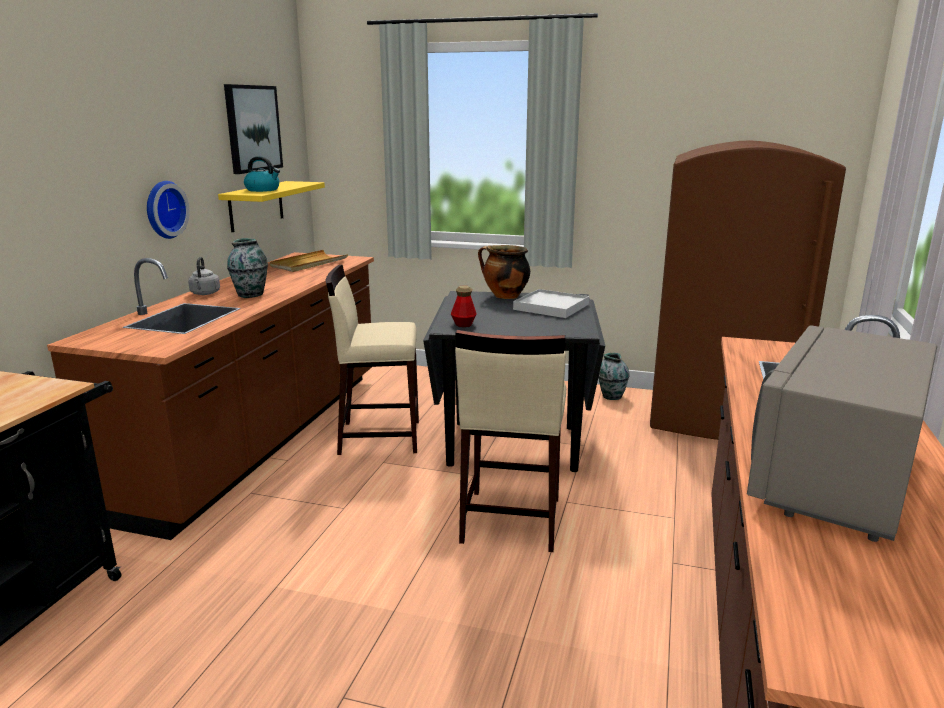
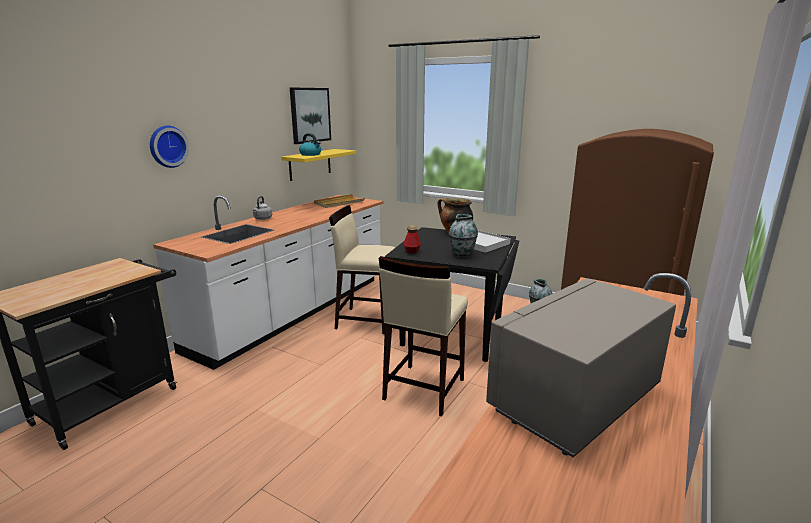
camera: 15 degrees right, 0 degrees up
(163, 209) = (240, 165): wall clock -> wall clock (167, 146)
(251, 294) = (288, 221): vase -> vase (462, 255)
(262, 438) = (295, 312): brown counter -> white counter

